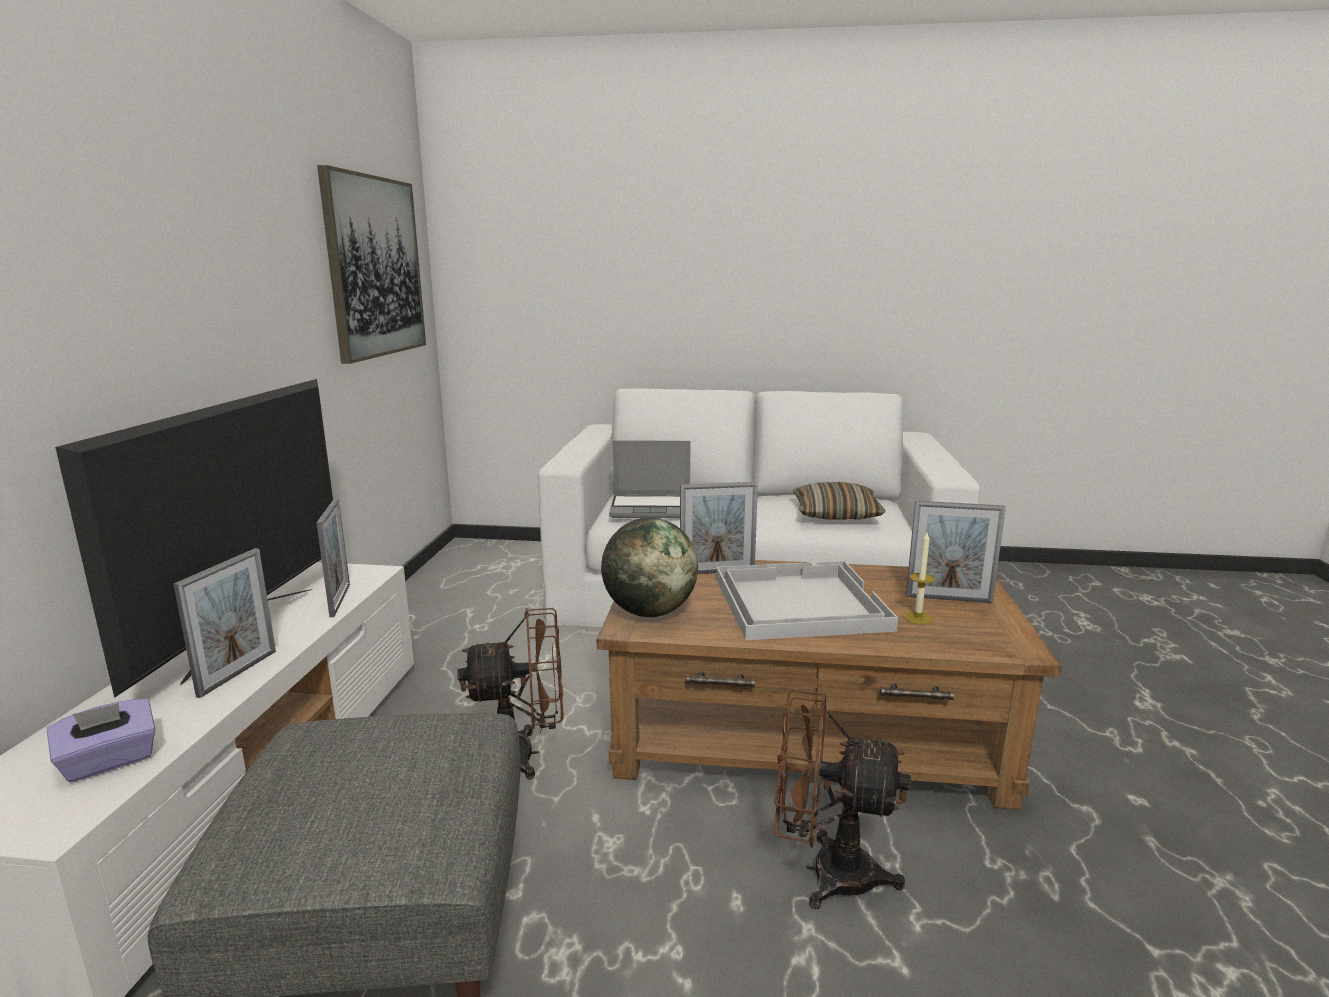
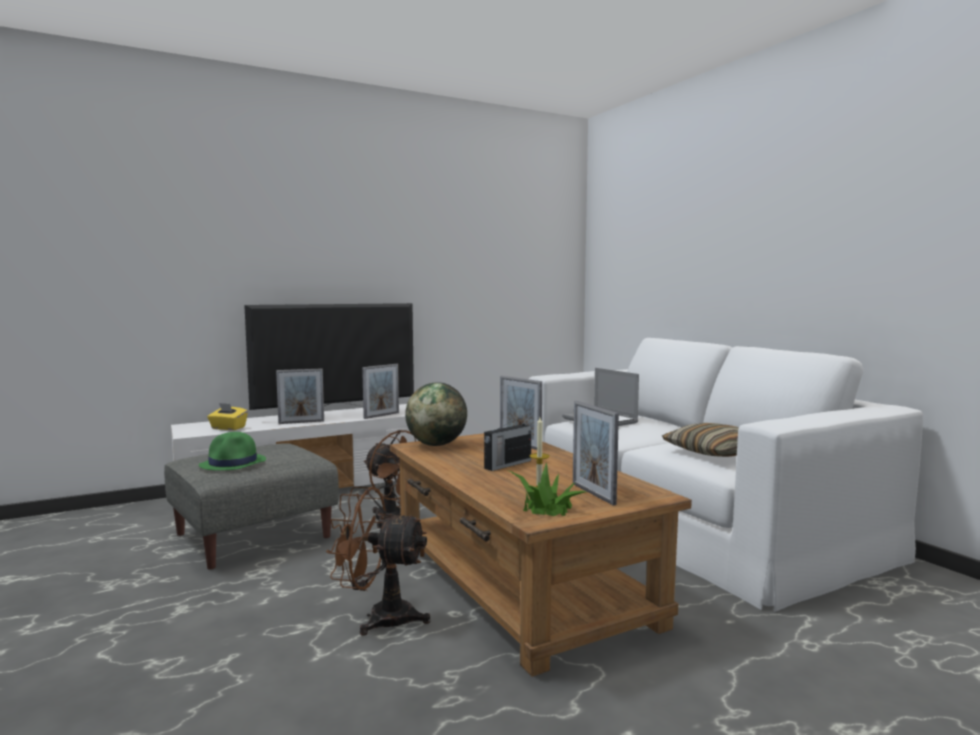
camera: 55 degrees right, 10 degrees down
(110, 762) = (228, 428): purple tissue box -> yellow tissue box
(374, 267) = (516, 252): picture -> none
(374, 813) = (233, 463): none -> green hat
(797, 602) = (507, 464): white tray -> radio
(825, 872) = (379, 617): brown fan -> brown fan turned 60 degrees counterclockwise
(982, 632) = (546, 507): none -> potted plant

